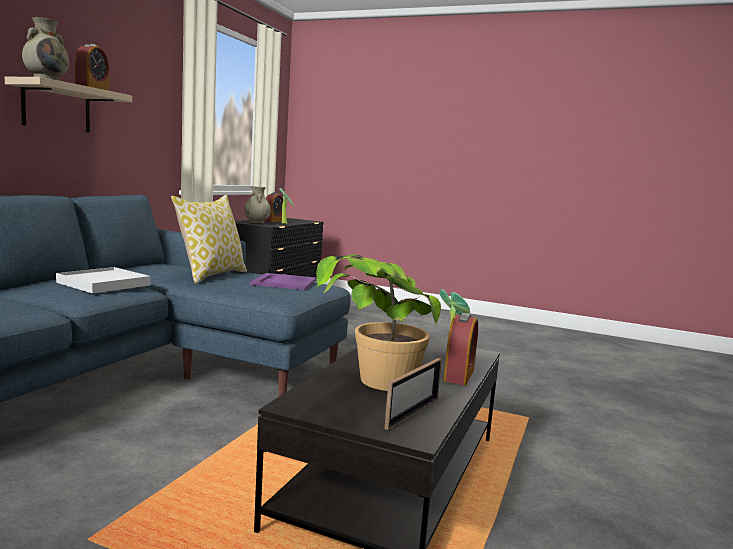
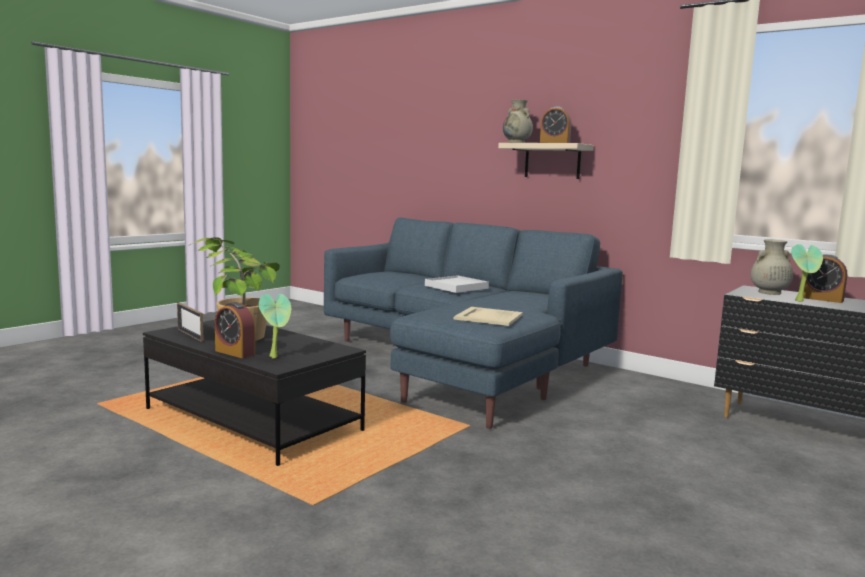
camera: 105 degrees right, 0 degrees up
(211, 275) = (511, 304): pillow -> none
(283, 282) = (488, 317): purple tray -> beige tray

